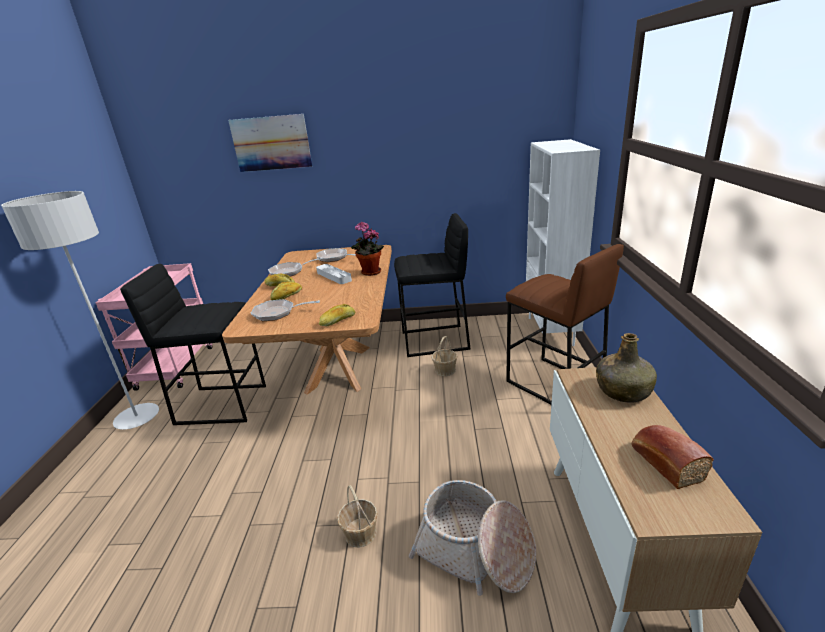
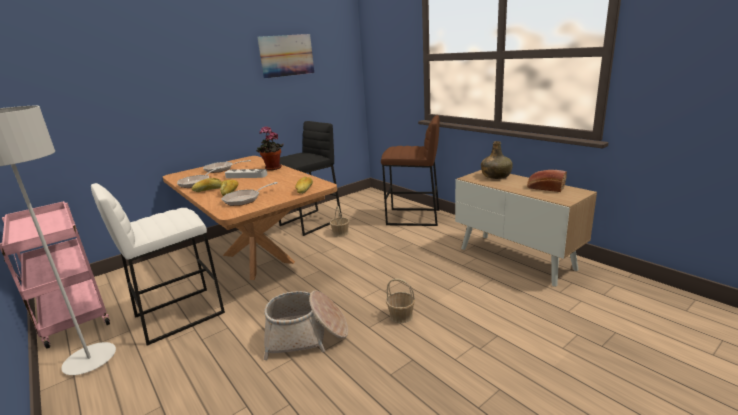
camera: 40 degrees left, 5 degrees down
(222, 404) = (179, 314): black stool -> white stool
(271, 143) = (141, 73): picture -> picture (287, 55)
(475, 551) = (468, 291): basket -> basket (306, 336)
(551, 331) = (379, 197): white bookcase -> none

